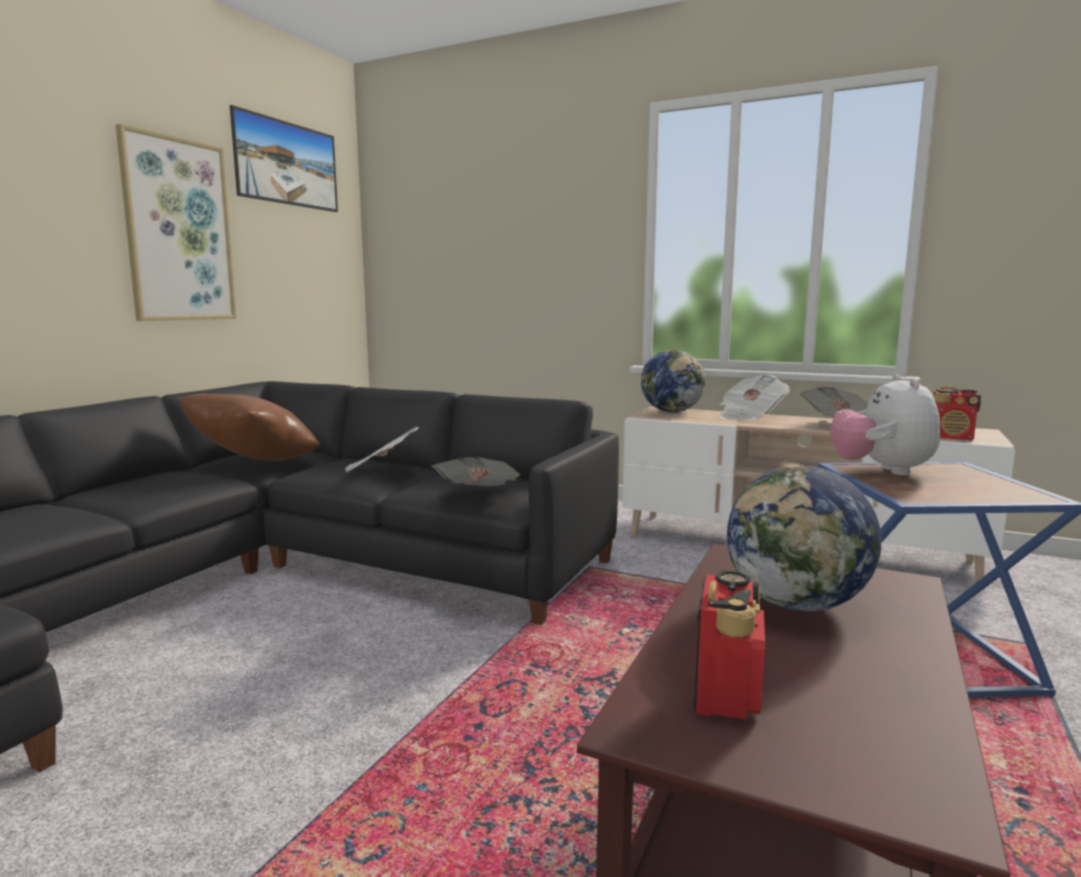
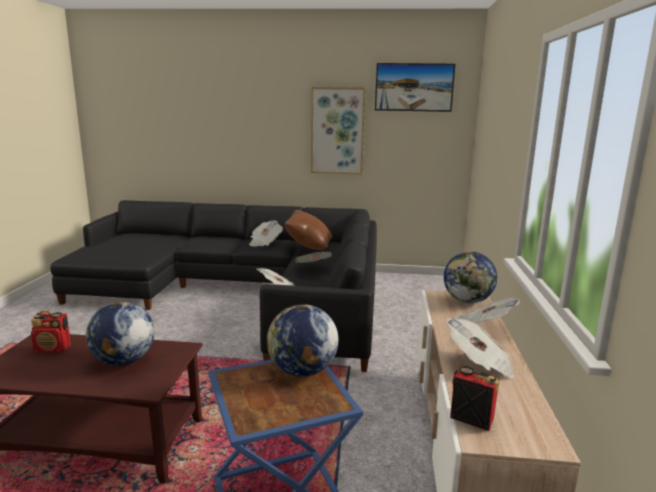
camera: 70 degrees right, 5 degrees up
(153, 484) = (264, 243): none -> newspaper
(881, 471) = (302, 371): plush toy -> globe
(952, 438) = (471, 418): radio -> radio turned 120 degrees clockwise

